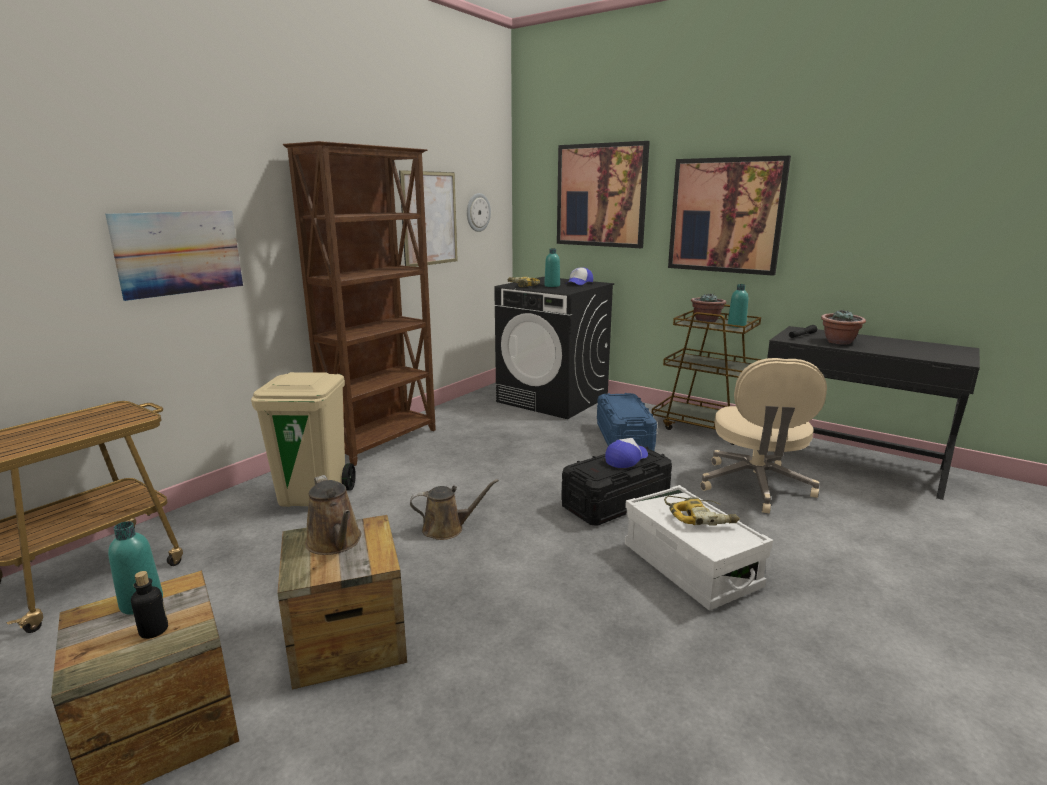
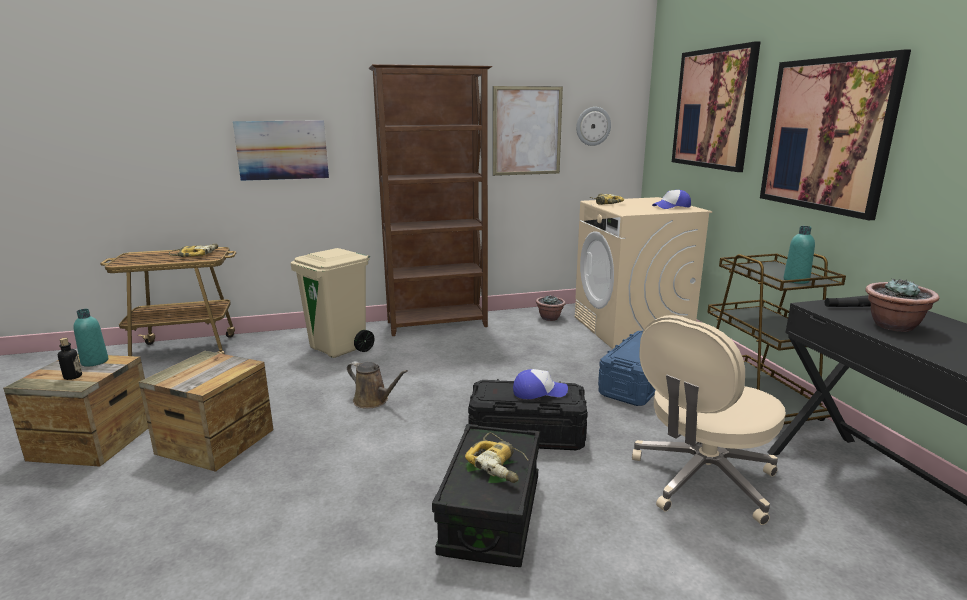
camera: 40 degrees right, 0 degrees up
(97, 419) = (196, 255): none -> power drill
(335, 542) = (210, 367): brown watering can -> none
(552, 286) = (633, 206): turquoise bottle -> none
(553, 399) = (631, 329): black washing machine -> beige washing machine
(690, 567) = (491, 515): white storage box -> black storage box
(706, 321) = (771, 269): potted plant -> potted plant (550, 318)

